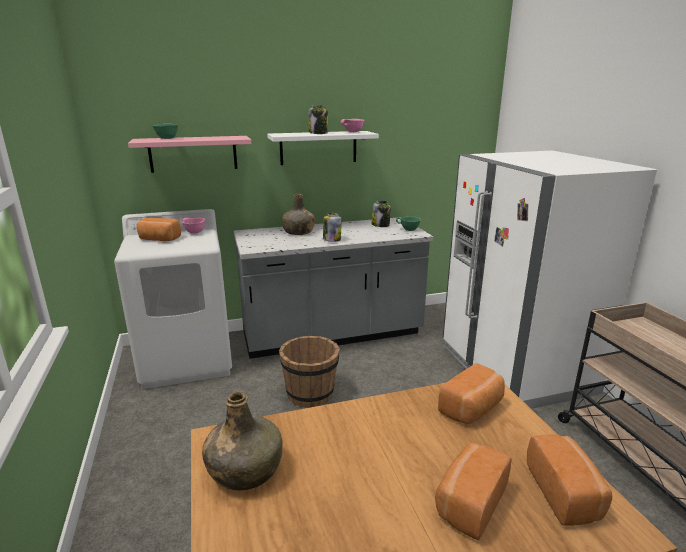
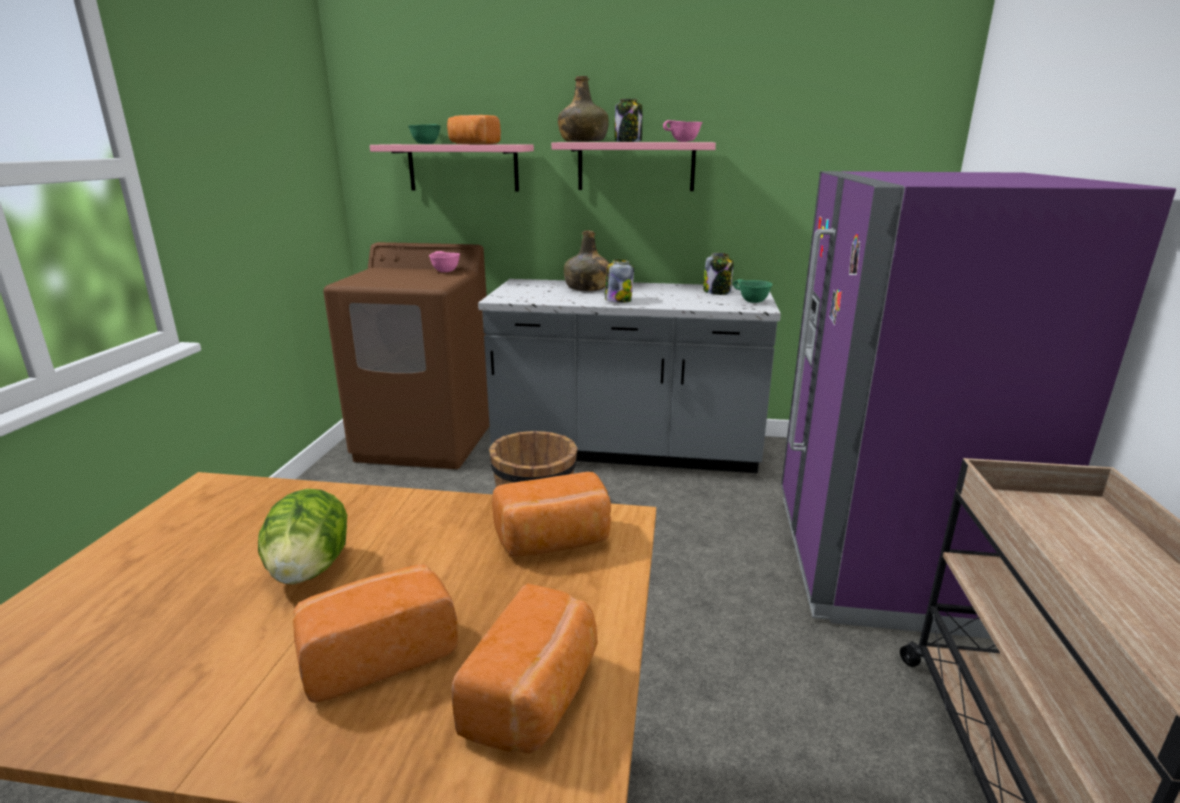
camera: 25 degrees right, 0 degrees up
(159, 239) = (395, 274): bread -> bread (472, 144)
(188, 359) = (427, 441): white washing machine -> brown washing machine
(245, 470) = (187, 527): green bottle -> green bottle (583, 141)
(318, 148) = (636, 166): white shelf -> pink shelf
(366, 470) = (309, 570): none -> lettuce
(515, 369) = (884, 560): white fridge -> purple fridge

